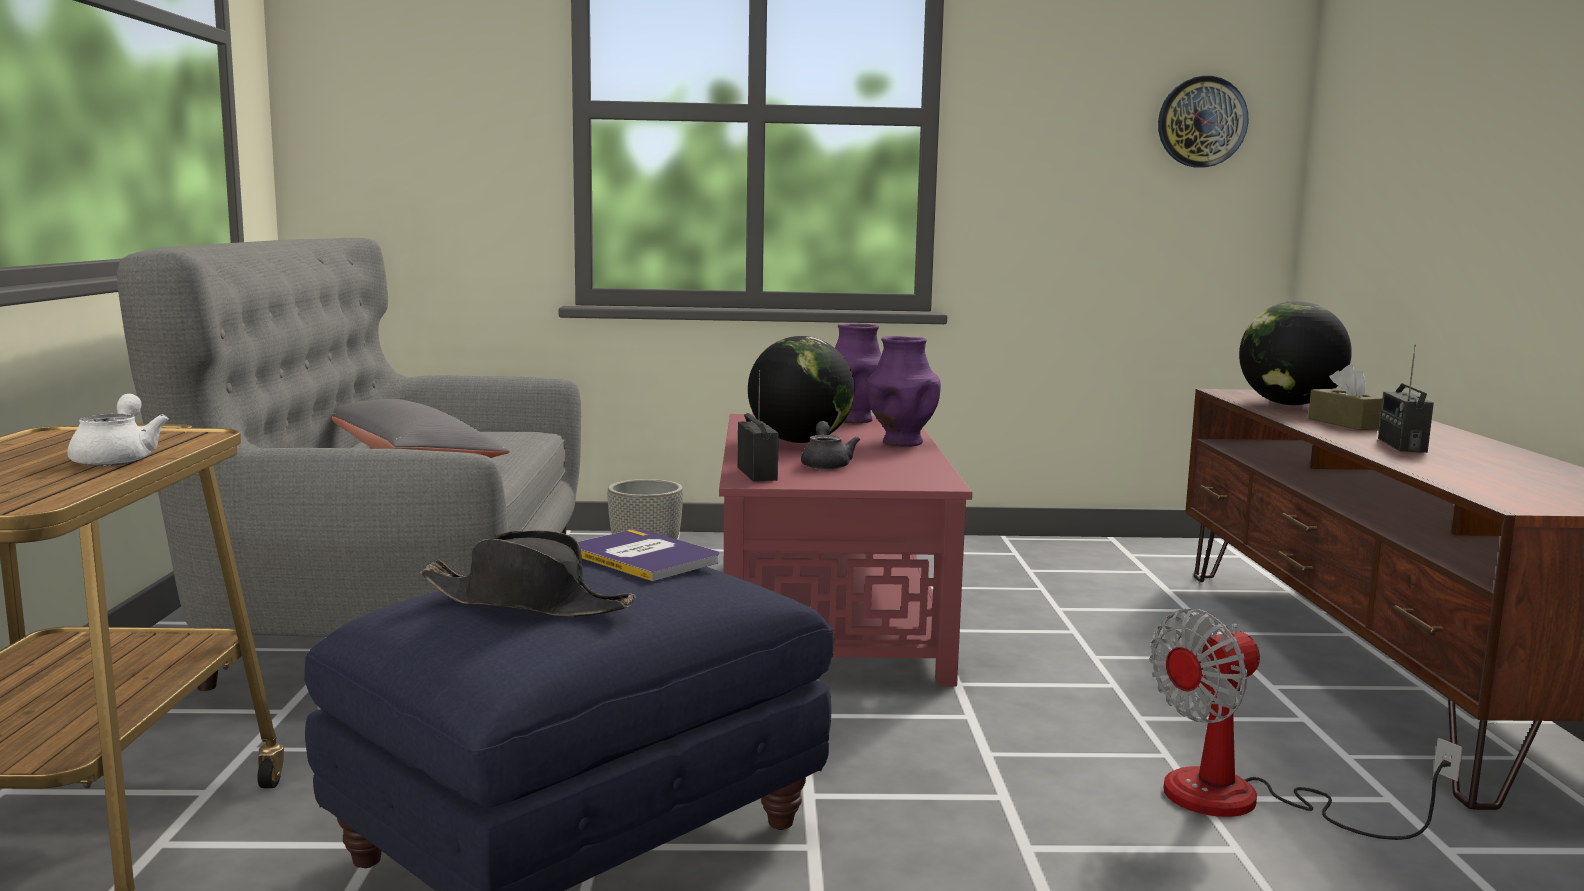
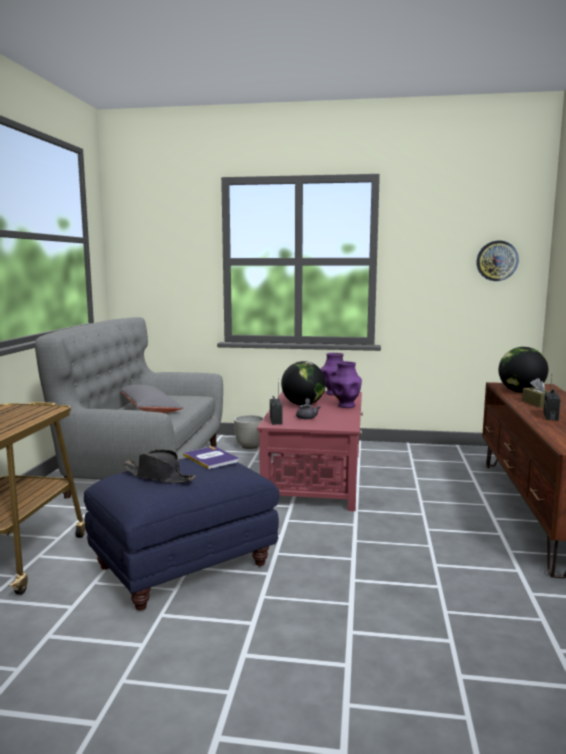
camera: 10 degrees right, 0 degrees up
(118, 458) = (25, 419): white teapot -> none
(1246, 801) = (454, 567): fan -> none

